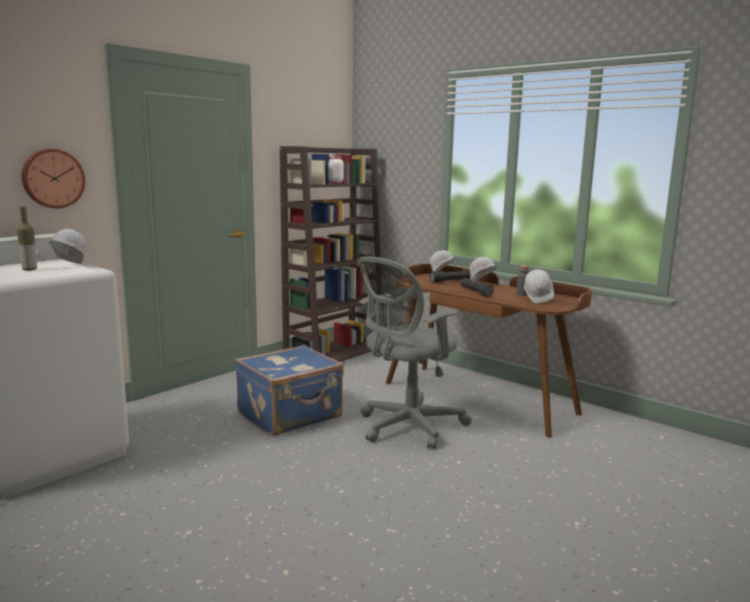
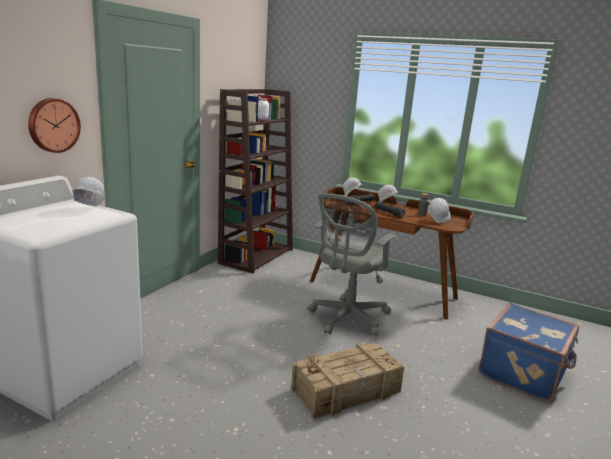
camera: 15 degrees left, 5 degrees up
(29, 269) = (58, 215): bottle -> none
(291, 416) = (255, 316): blue suitcase -> blue suitcase (524, 373)
(354, 506) = (347, 390): none -> crate

